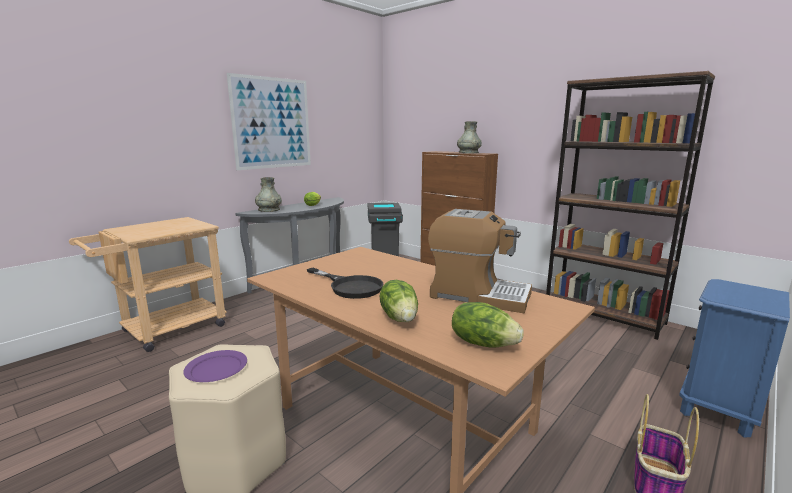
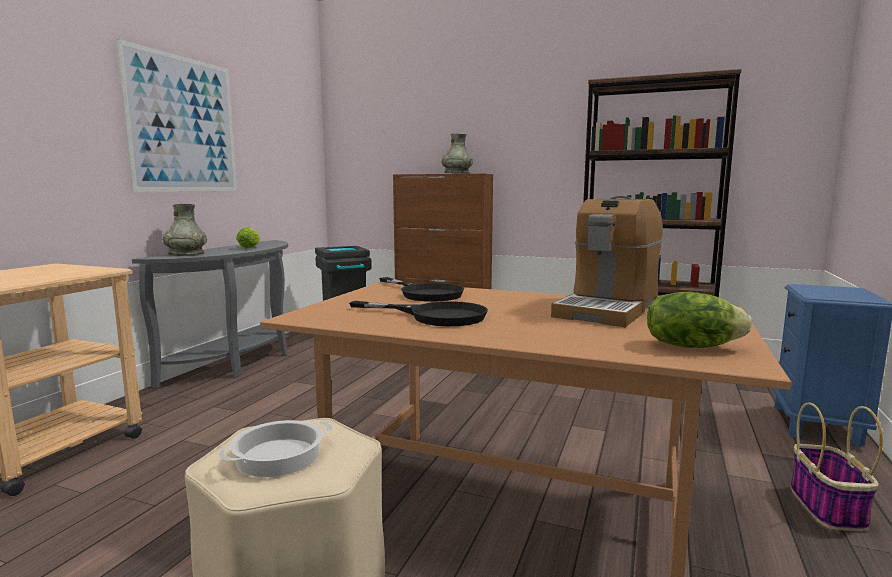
camera: 20 degrees left, 5 degrees down
(216, 369) = (278, 457): purple plate -> cooking pot
(372, 262) = (425, 293): none -> black frying pan
(400, 317) = (553, 336): lettuce -> none
(478, 295) = (608, 309): coffee machine -> coffee machine turned 120 degrees clockwise

